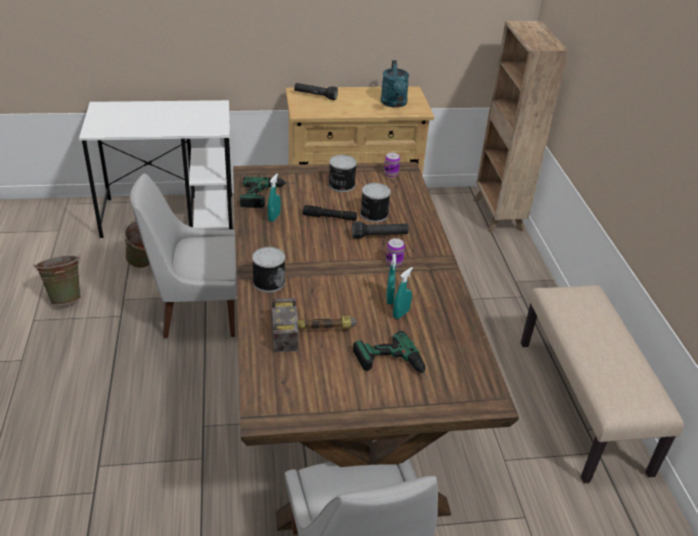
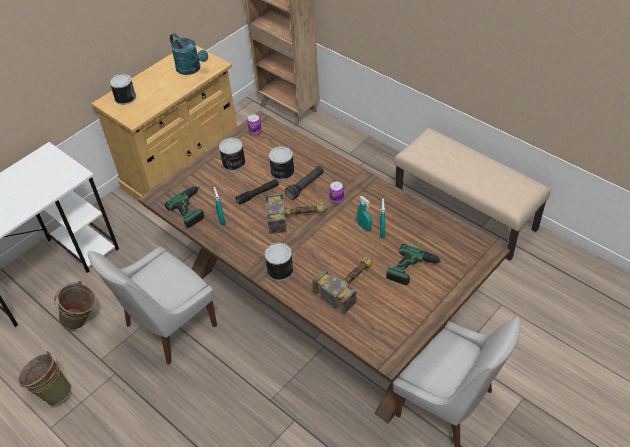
camera: 35 degrees left, 10 degrees up
(315, 96) = (125, 97): black flashlight -> can
(341, 254) = (298, 216): none -> hammer

